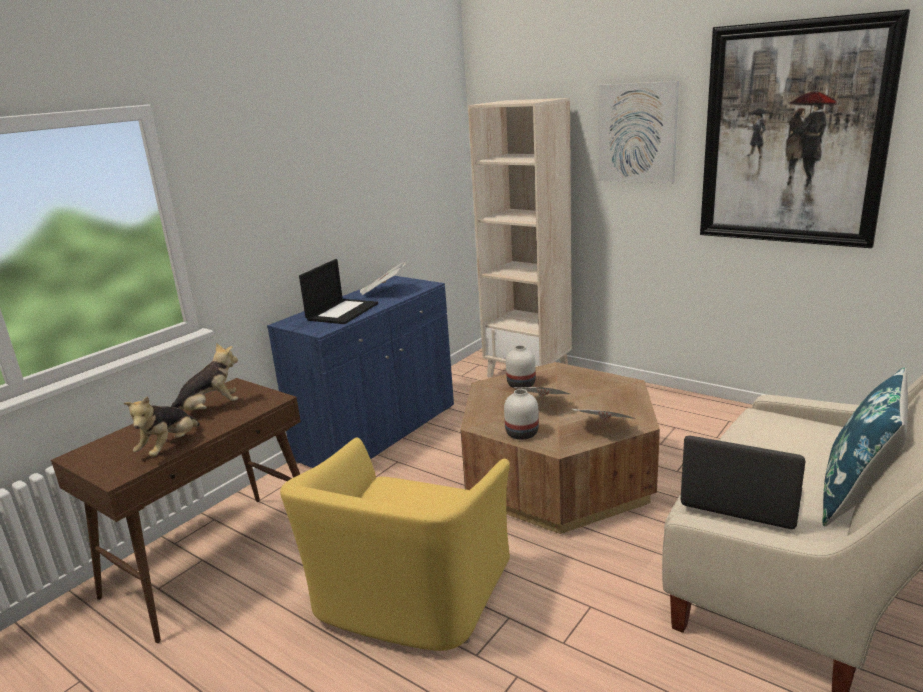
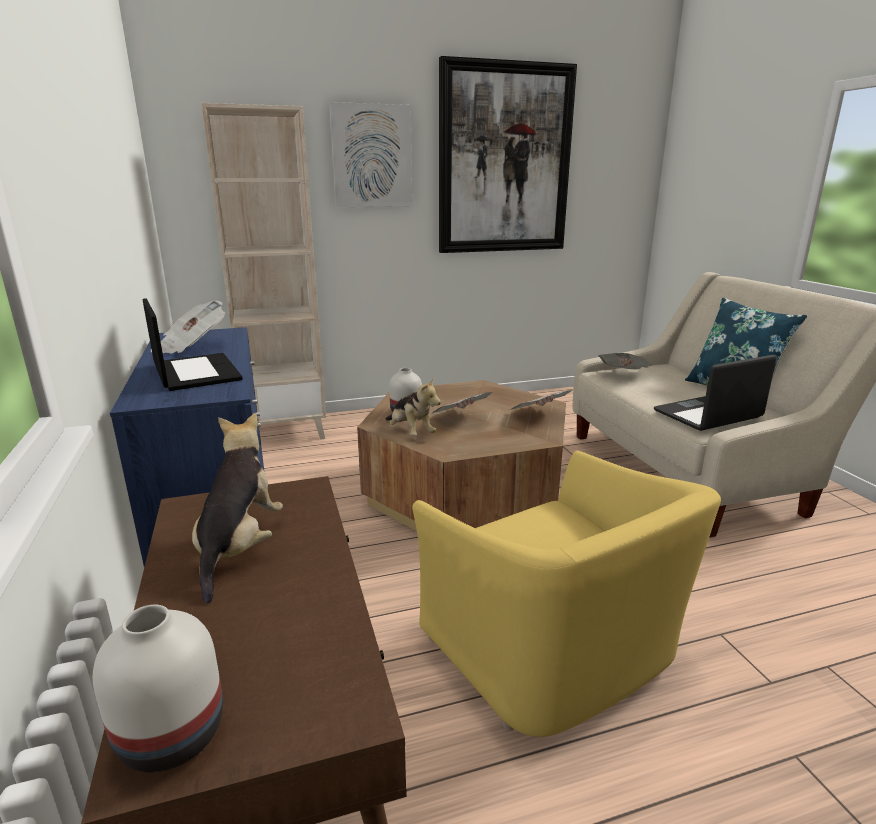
camera: 55 degrees left, 0 degrees up
(170, 447) = (320, 615): plush toy -> plush toy (411, 432)
(521, 434) = (497, 443): white vase -> white vase (170, 737)
(776, 426) = (623, 375): none -> newspaper

